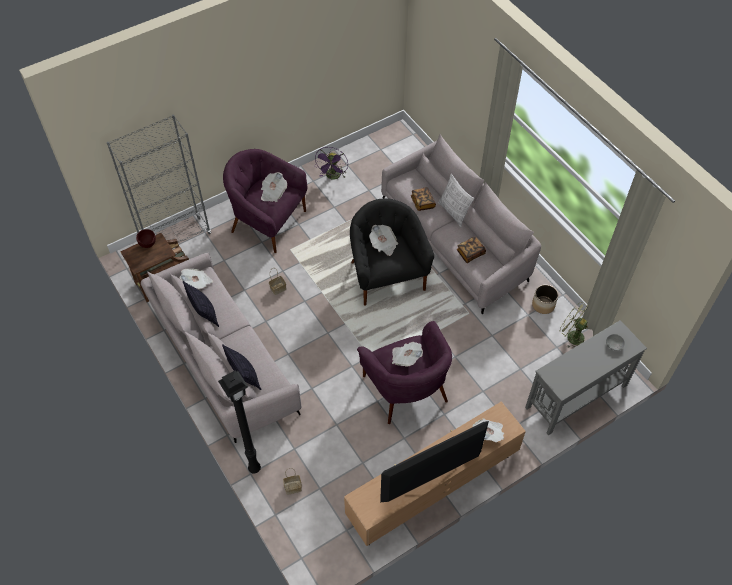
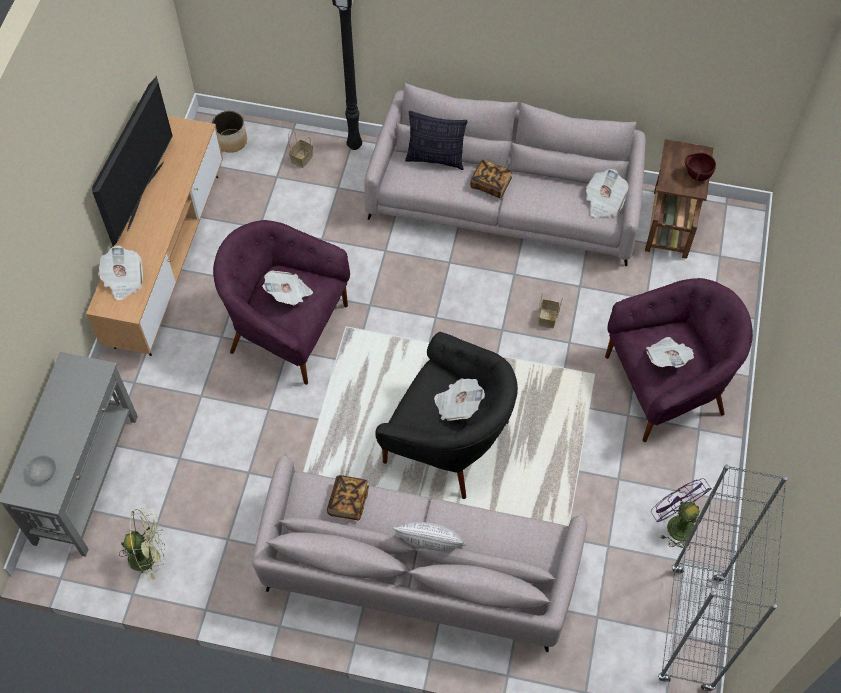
camera: 135 degrees right, 5 degrees up
(176, 238) = (729, 276): grey bookcase -> grey bookcase (691, 629)
(204, 314) = (553, 179): pillow -> none
(422, 203) = (484, 525): book -> book (490, 184)
(543, 305) = (219, 571): planter -> planter (231, 141)

